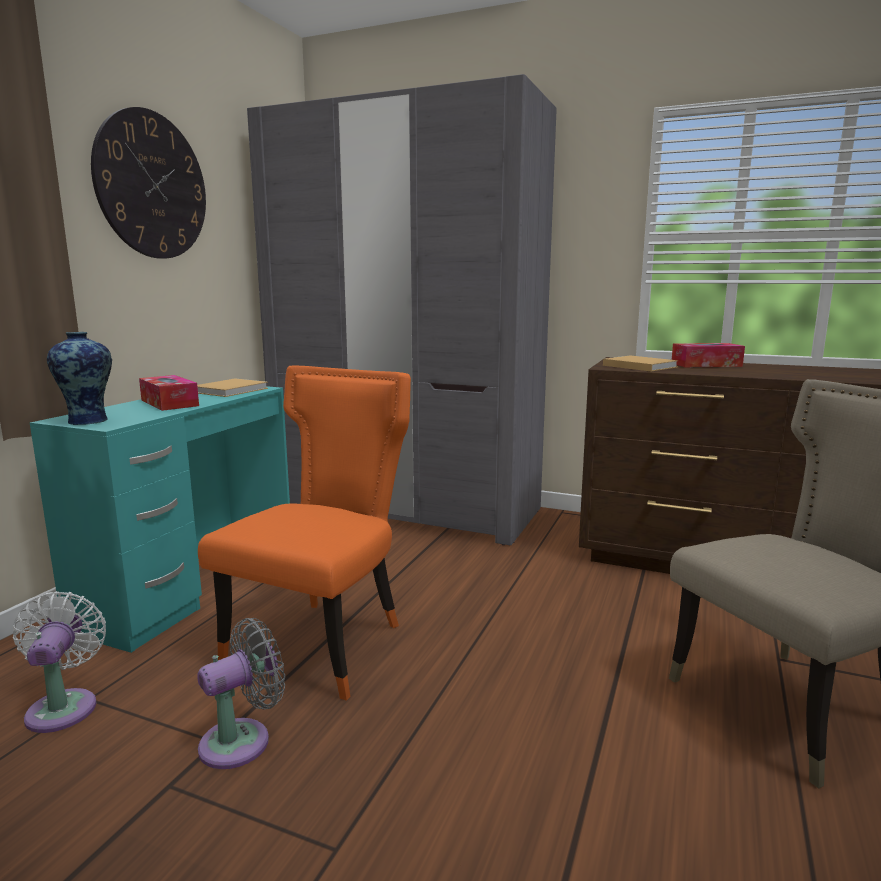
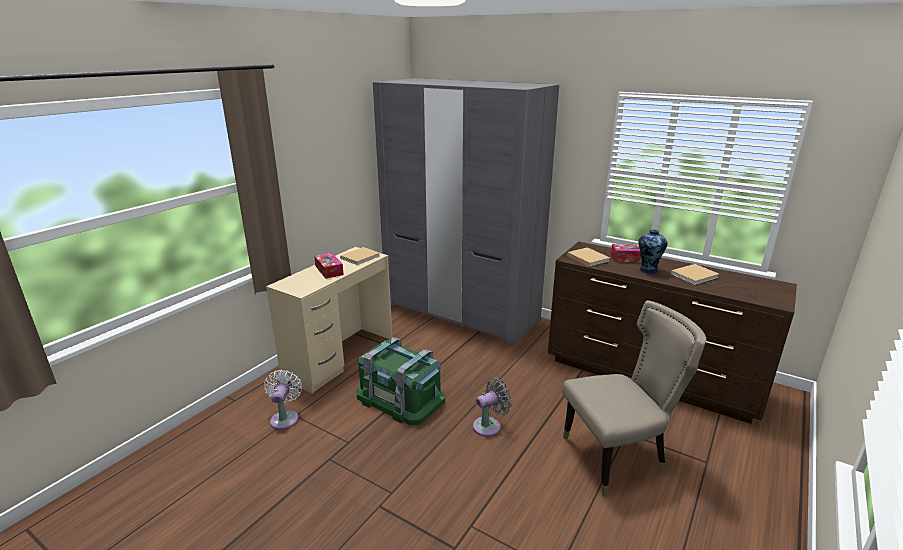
camera: 10 degrees right, 10 degrees up
(88, 421) = (292, 287): vase -> vase (648, 270)
(152, 185) = (320, 144): wall clock -> none
(192, 586) = (340, 357): turquoise desk -> beige desk
(242, 740) = (359, 443): grey fan -> grey fan (489, 425)
(324, 642) = (401, 397): orange chair -> green storage box
(829, 372) = (695, 275): none -> beige book

